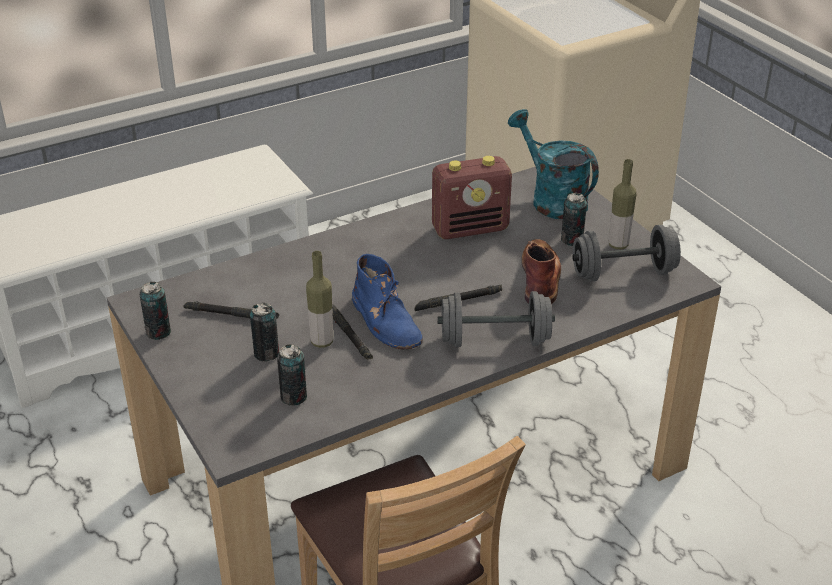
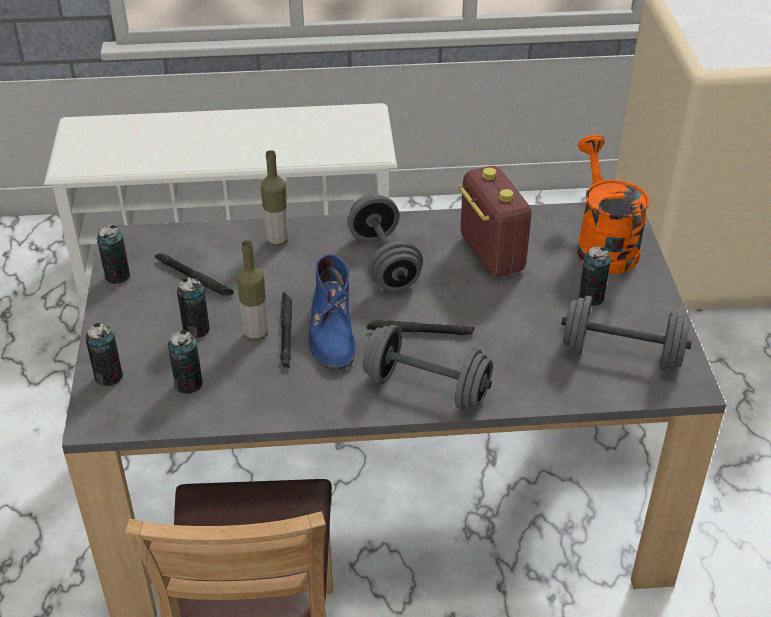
camera: 25 degrees right, 5 degrees up
(216, 413) = (109, 376): none -> can
(388, 258) = (384, 262): none -> grey dumbbell
(470, 229) = (491, 253): radio -> radio turned 120 degrees counterclockwise
(540, 276) = (526, 330): brown boot -> none
(552, 199) = (602, 244): turquoise watering can -> orange watering can
(618, 245) = (639, 319): bottle -> bottle (277, 240)

